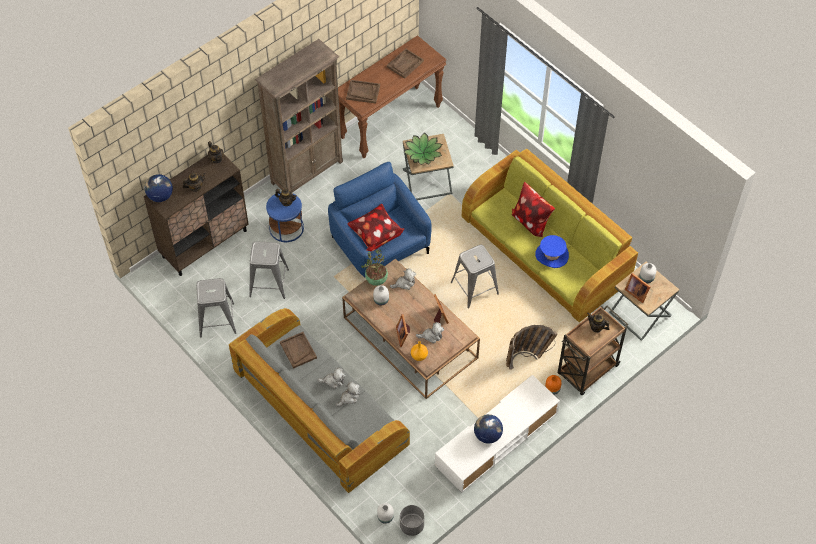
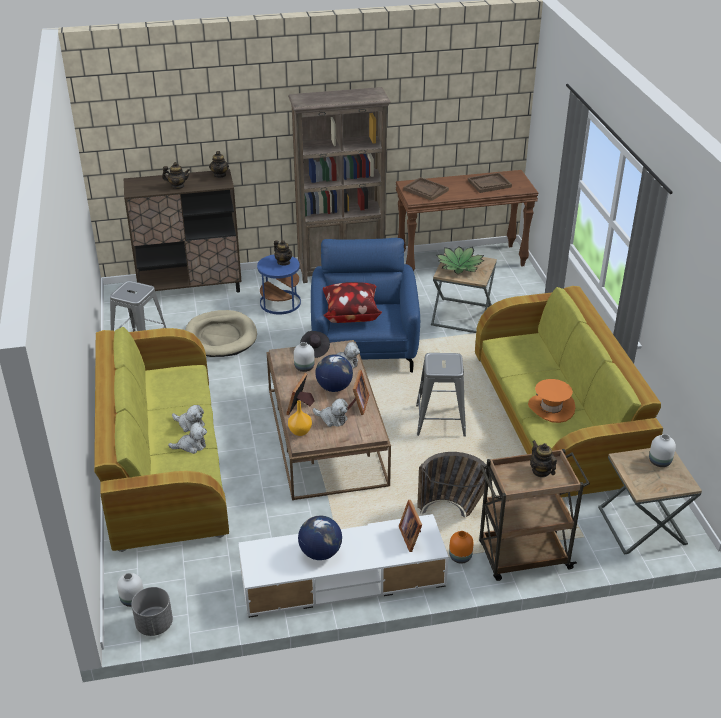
camera: 30 degrees right, 20 degrees down
(160, 196) = (138, 182): globe -> globe (334, 387)
(269, 283) = (221, 337): grey stool -> beige dog bed
(298, 350) = (179, 383): brown tray -> none
(319, 410) = (163, 460): grey sofa -> green sofa
(376, 280) = (314, 349): potted plant -> black hat
(530, 221) = (548, 370): pillow -> none
(551, 255) = (551, 408): blue hat -> orange hat
(636, 292) = (634, 470): picture frame -> picture frame (412, 536)

